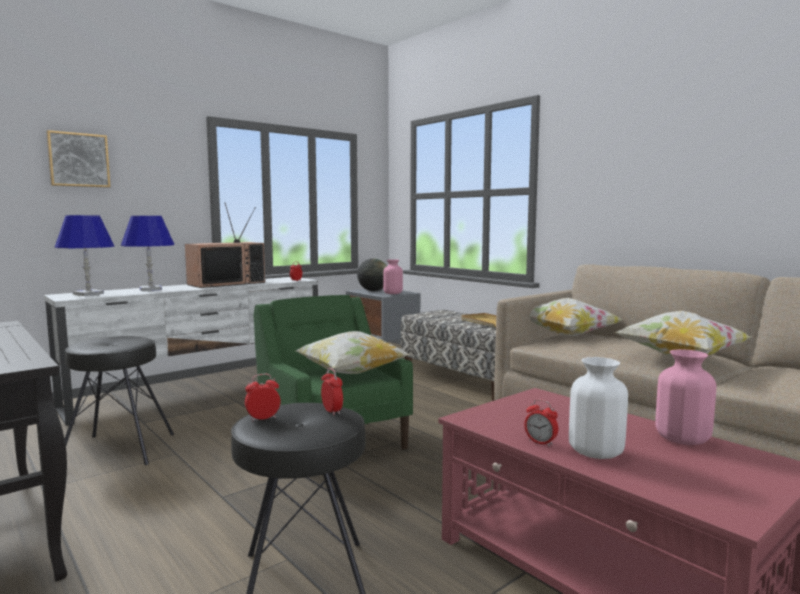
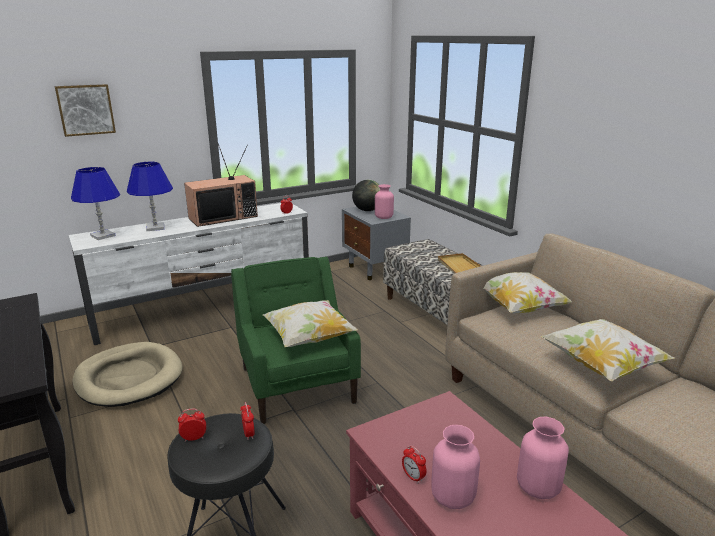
camera: 10 degrees right, 15 degrees up
(119, 449) = (129, 378): black stool -> beige dog bed
(596, 452) = (453, 496): white vase -> pink vase

